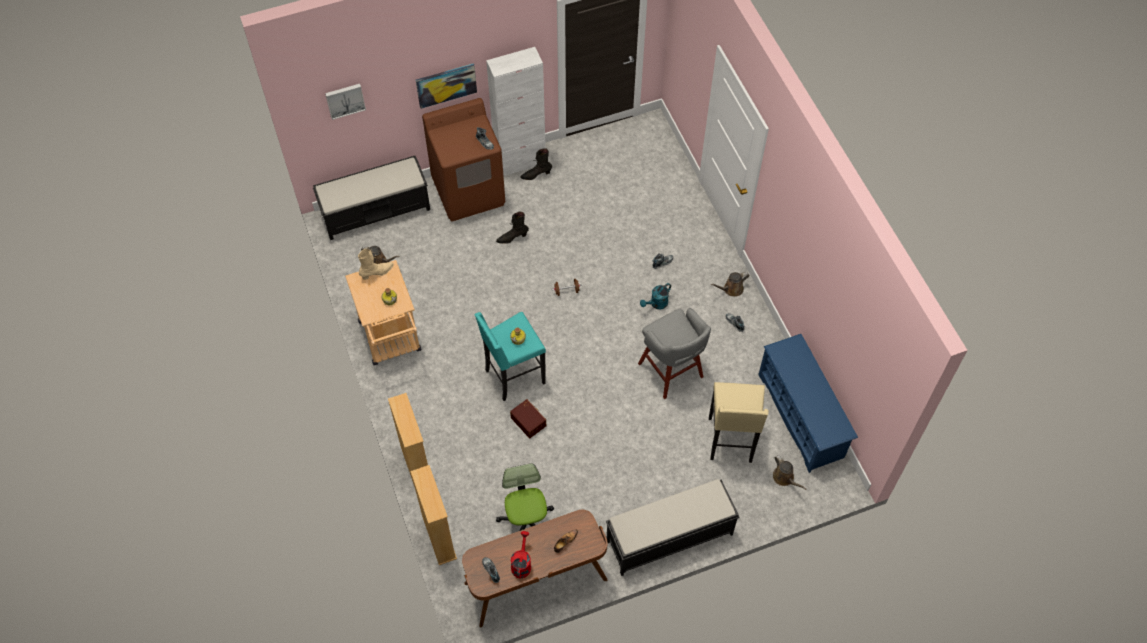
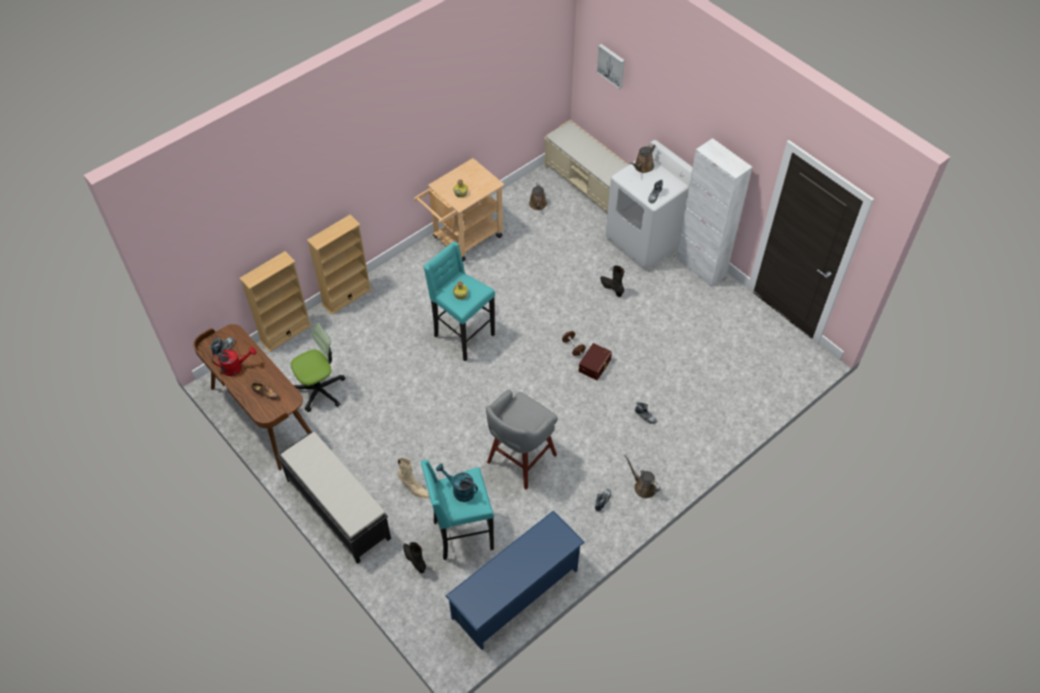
camera: 70 degrees right, 5 degrees down
(376, 211) = (589, 185): black bench -> beige bench
(377, 273) = (484, 176): beige boot -> beige boot (413, 488)
(446, 85) = (681, 131): picture -> none
(469, 191) = (646, 241): brown washing machine -> white washing machine
(529, 421) = (421, 361): brown storage box -> brown storage box (595, 365)
(536, 175) = (693, 284): black boot -> black boot (415, 560)
(656, 304) = (593, 425): turquoise watering can -> turquoise watering can (459, 490)
(731, 441) = (461, 535): beige stool -> turquoise stool
(784, 478) = (436, 596): brown watering can -> brown watering can (642, 167)

